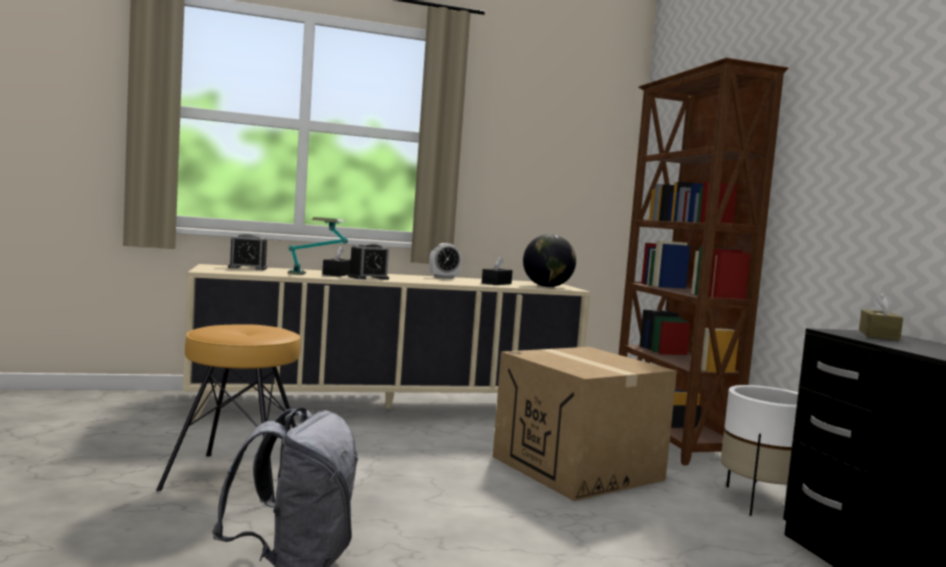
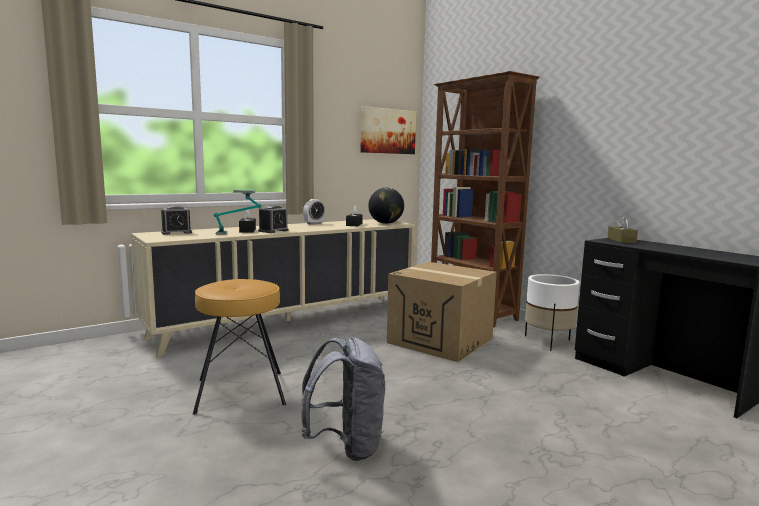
camera: 20 degrees left, 5 degrees up
(582, 158) = (387, 131): none -> picture

